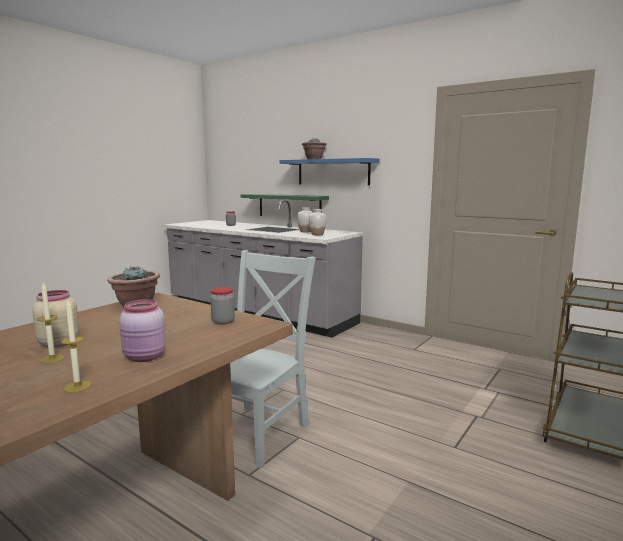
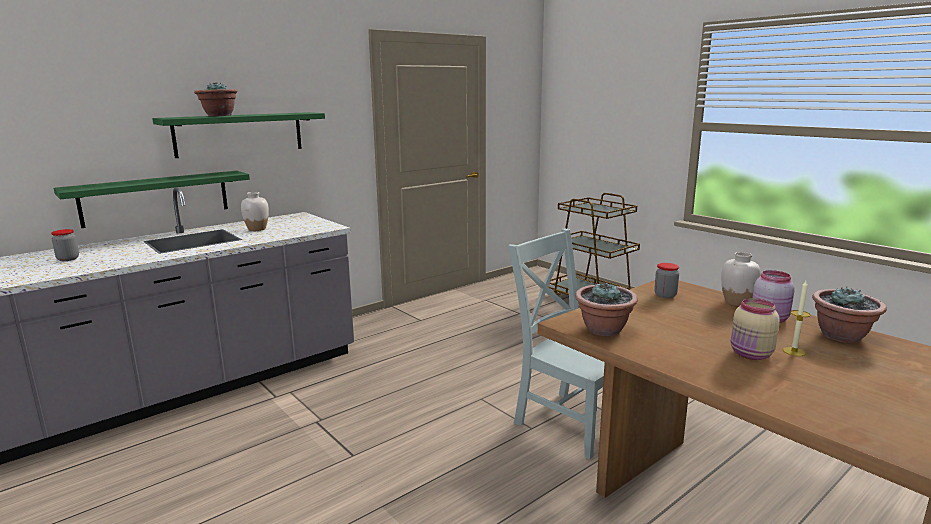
camera: 75 degrees left, 5 degrees up
(77, 386) = (842, 336): candle -> potted plant
(317, 234) = (297, 227): white vase -> white vase (736, 302)
(333, 172) = (239, 134): blue shelf -> green shelf

